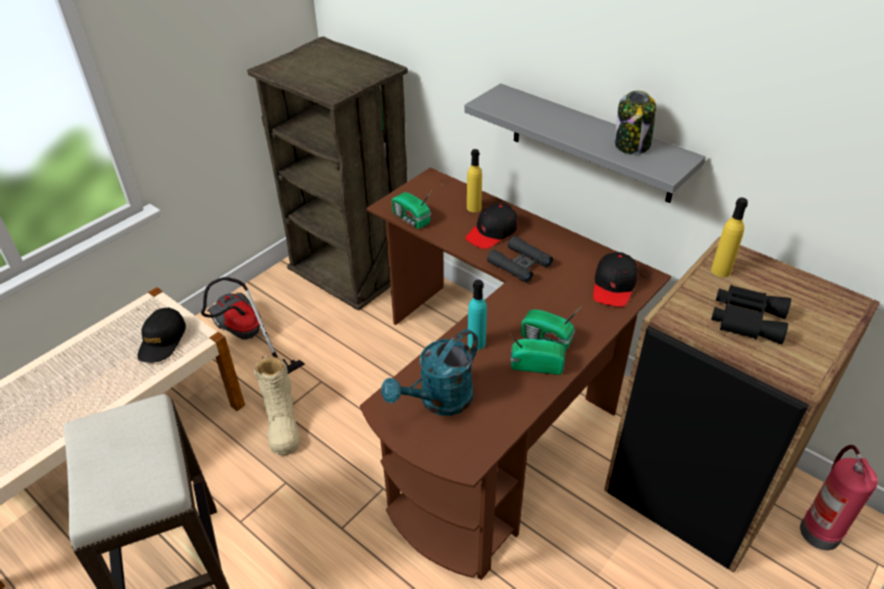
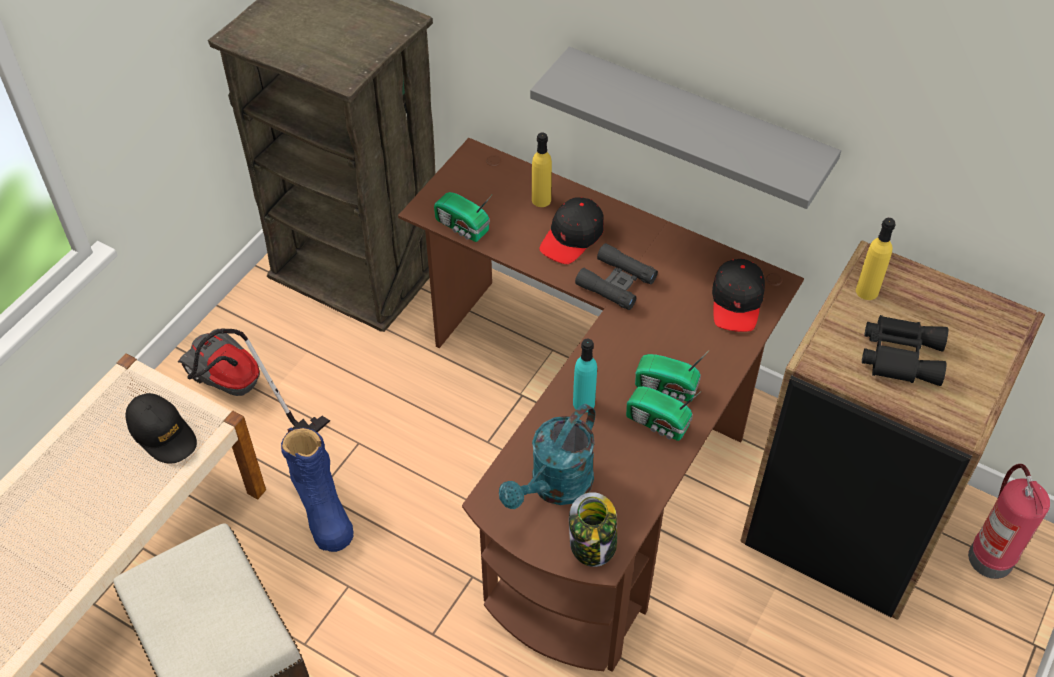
camera: 10 degrees left, 10 degrees up
(162, 341) = (163, 433): black cap -> black cap turned 45 degrees counterclockwise
(282, 423) = (322, 508): beige boot -> blue boot
(535, 364) = (658, 423): radio -> radio turned 150 degrees counterclockwise
(632, 145) = (752, 140): jar -> jar (593, 545)

